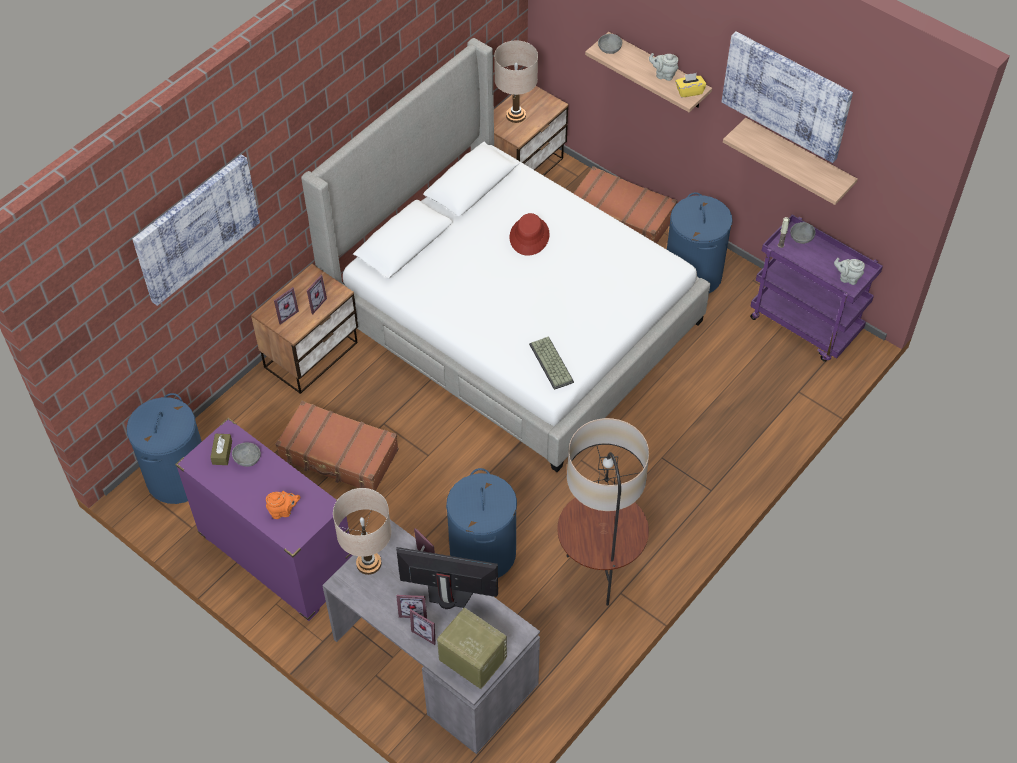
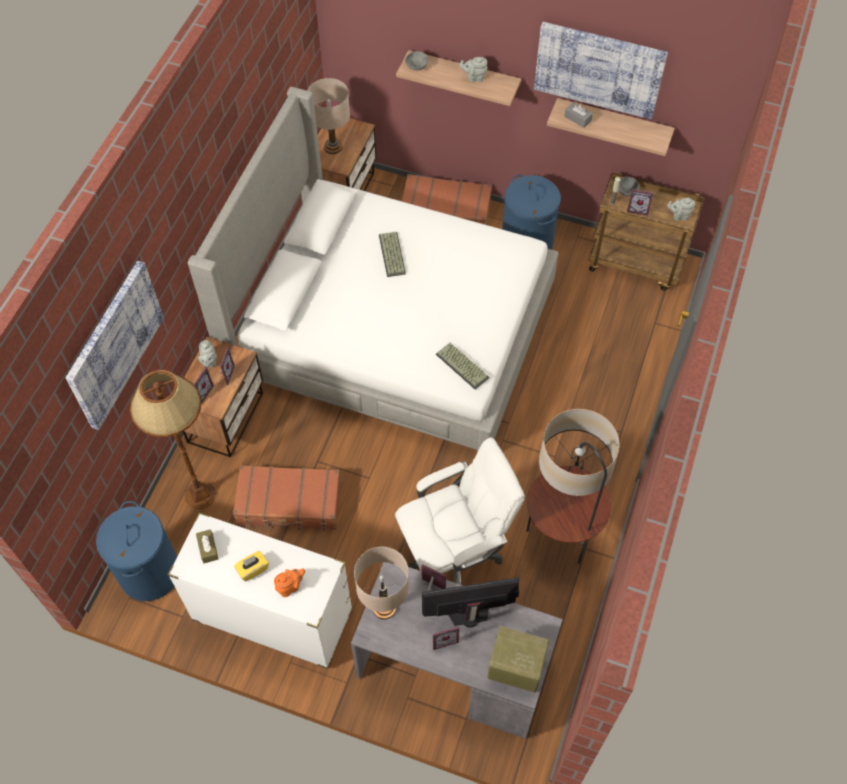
camera: 20 degrees left, 5 degrees up
(247, 459) = (234, 547): grey bowl -> none
(256, 420) = (200, 494): none -> brown floor lamp
(277, 555) = (272, 616): purple dresser -> white dresser
(304, 288) = (209, 362): none -> grey teapot
(427, 632) = (464, 655): picture frame -> picture frame (638, 209)
(483, 553) = (454, 552): blue laundry basket -> white office chair
(529, 236) = (393, 255): red hat -> keyboard
(689, 91) = (503, 87): yellow tissue box -> yellow tissue box (252, 569)
(757, 143) = (577, 118): none -> grey tissue box
(806, 325) = (636, 263): purple cart -> brown cart

